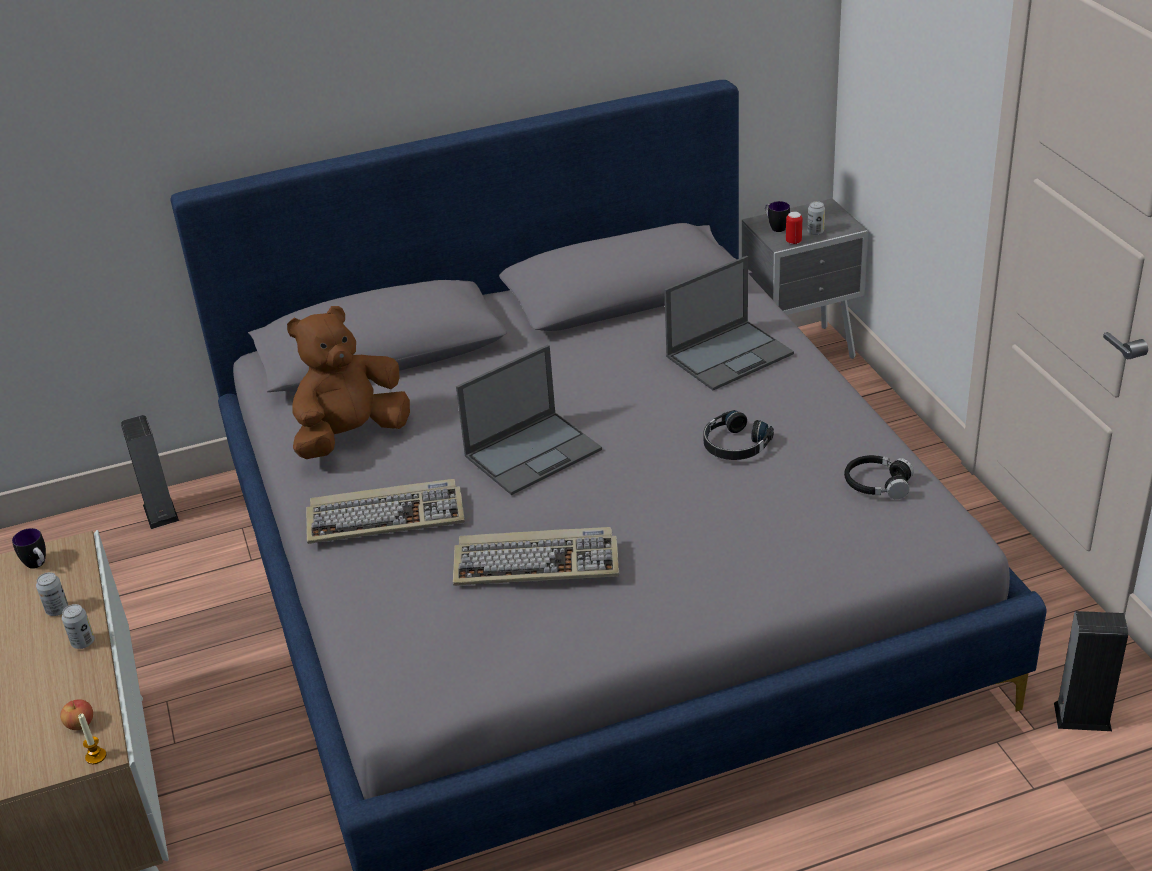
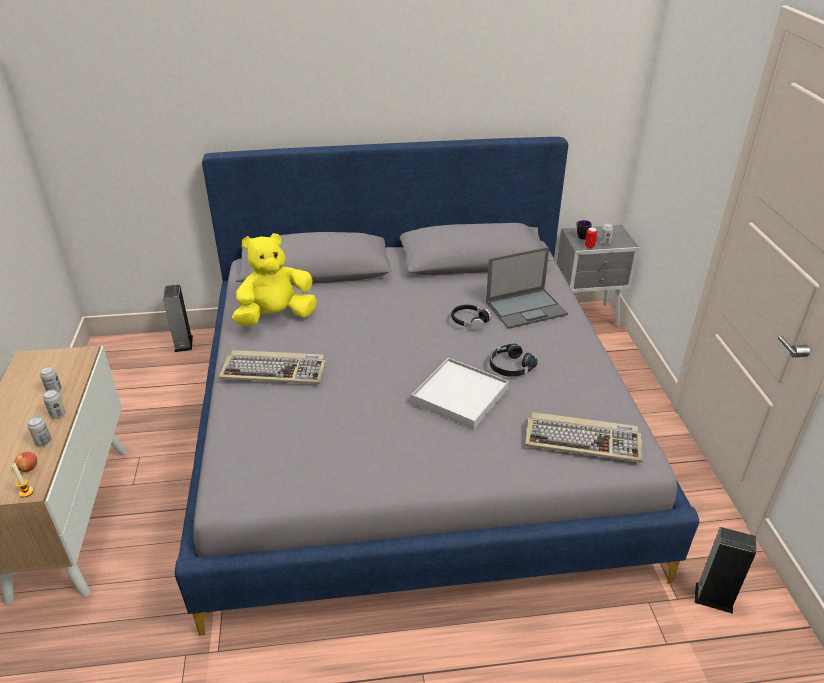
camera: 10 degrees right, 0 degrees up
(38, 565) = (58, 361): mug -> none
(83, 684) = (43, 442): none -> can
(351, 436) = (276, 317): brown plush toy -> yellow plush toy
(534, 452) = (381, 347): laptop -> none
(537, 561) = (354, 419): keyboard -> keyboard (583, 440)
(677, 501) = (460, 396): none -> white tray
(877, 484) = (597, 410): black headphones -> black headphones (470, 321)

